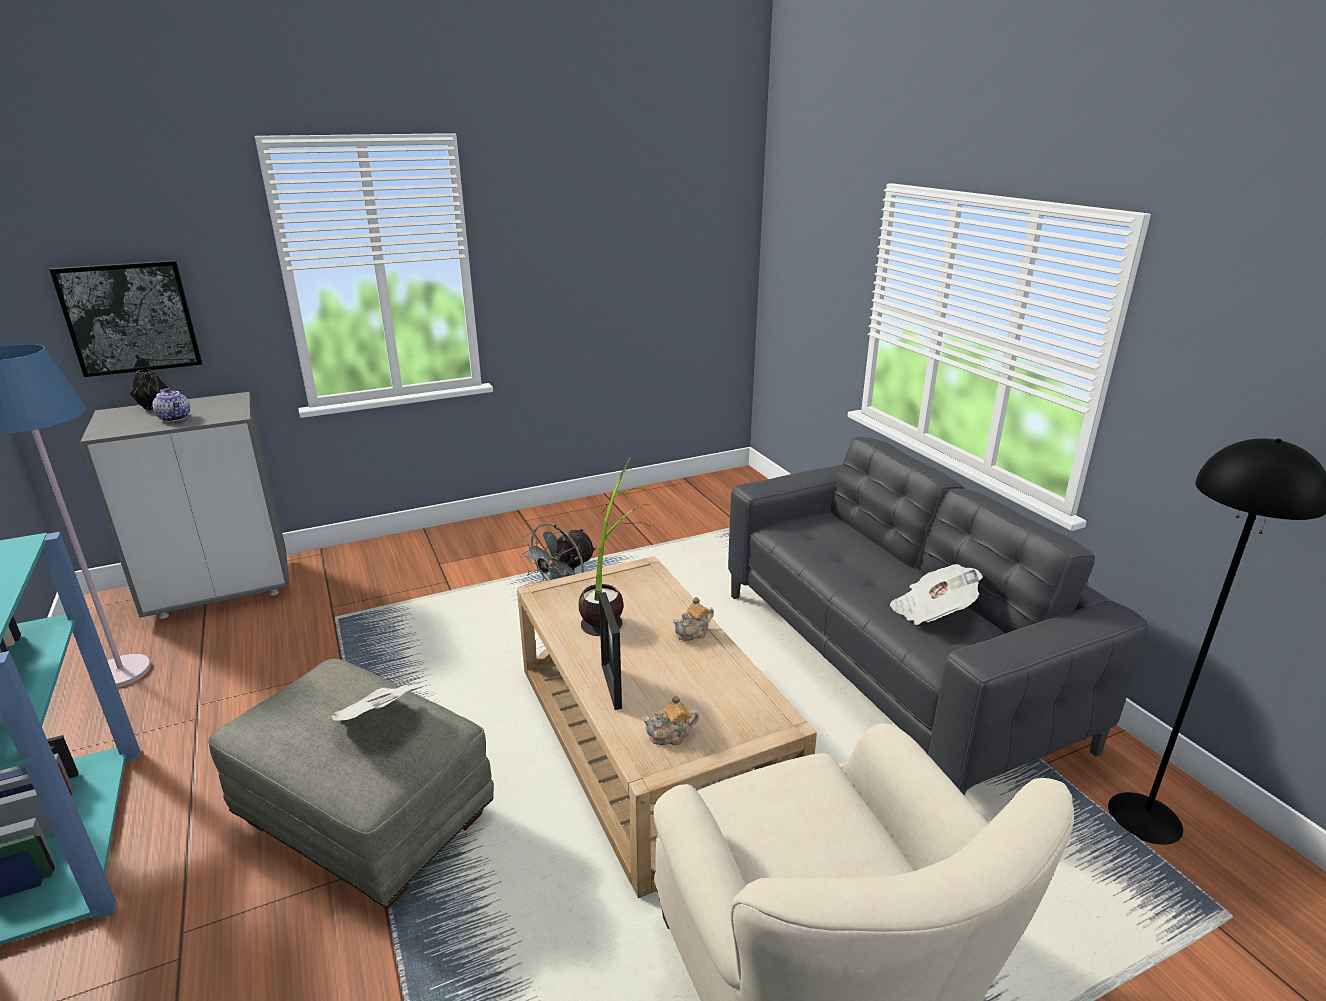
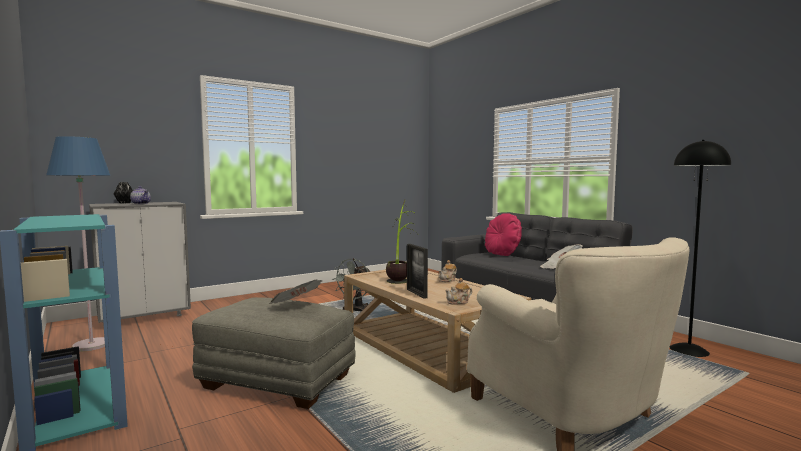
camera: 10 degrees left, 20 degrees down
(130, 317) = (119, 156): picture -> none
(845, 531) = (502, 255): none -> pink pillow

